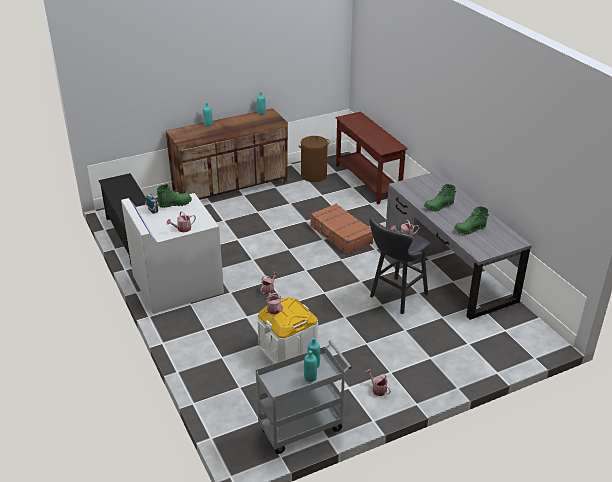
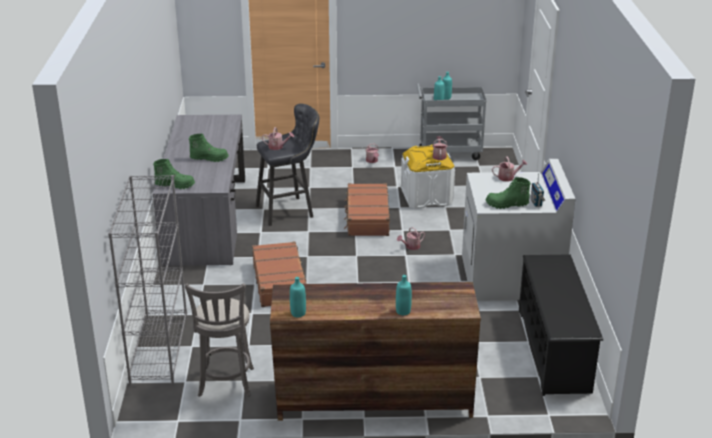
camera: 155 degrees left, 5 degrees down
(314, 175) = (225, 384): brown laundry basket -> grey stool
(325, 309) = (367, 218): none -> brown suitcase
(368, 181) = (159, 349): brown console table -> grey bookcase
(470, 230) = (211, 135): green boot -> green boot (175, 185)

